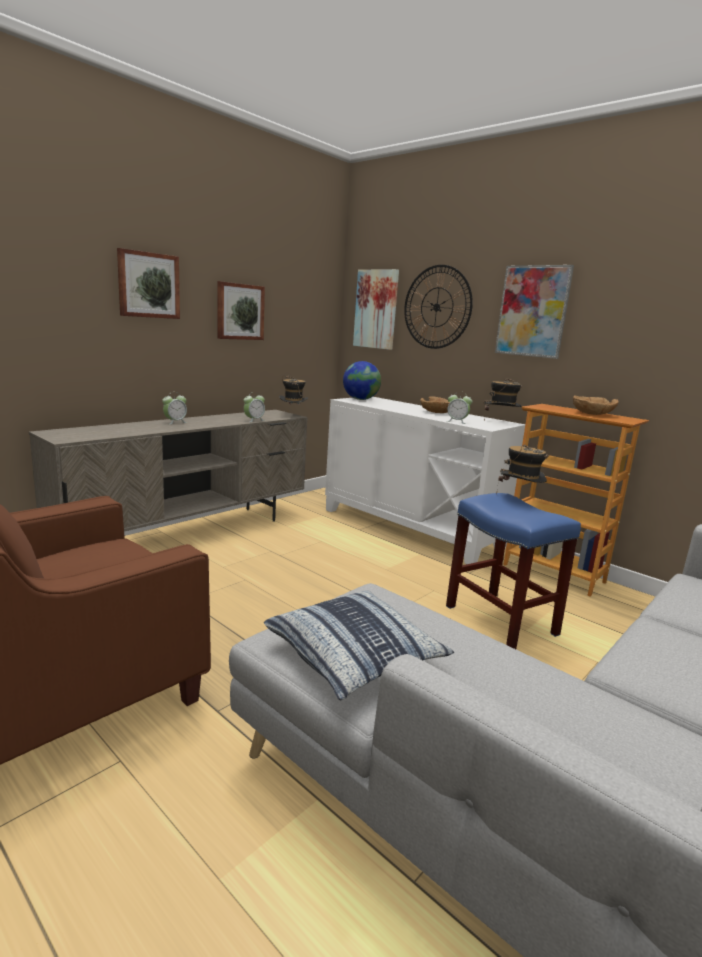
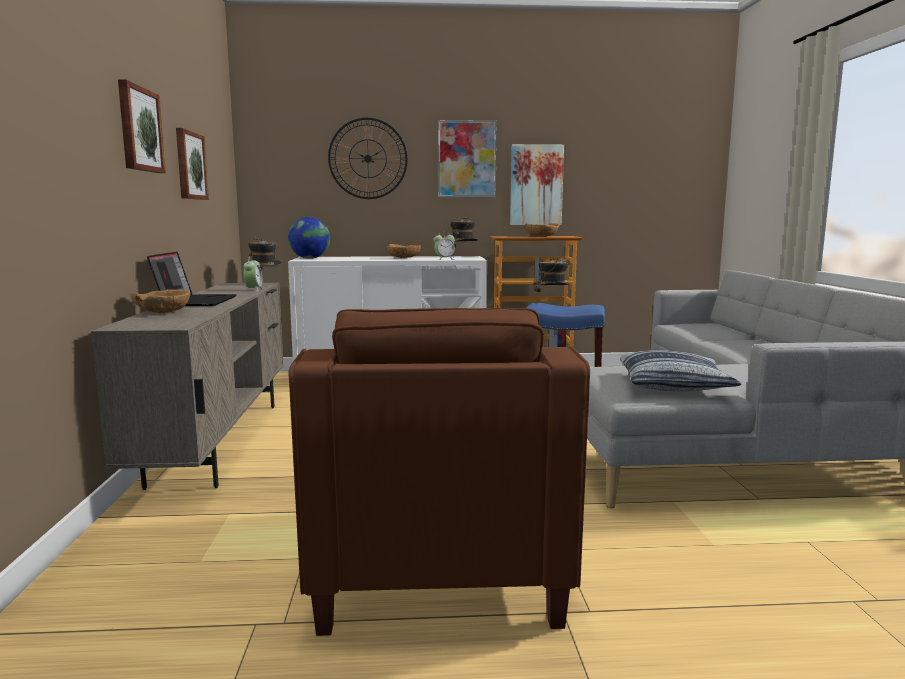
camera: 45 degrees left, 5 degrees down
(119, 426) = (162, 312): none -> brown bowl
(175, 422) = (195, 301): alarm clock -> laptop
(376, 309) = (289, 163): picture -> picture (536, 185)

